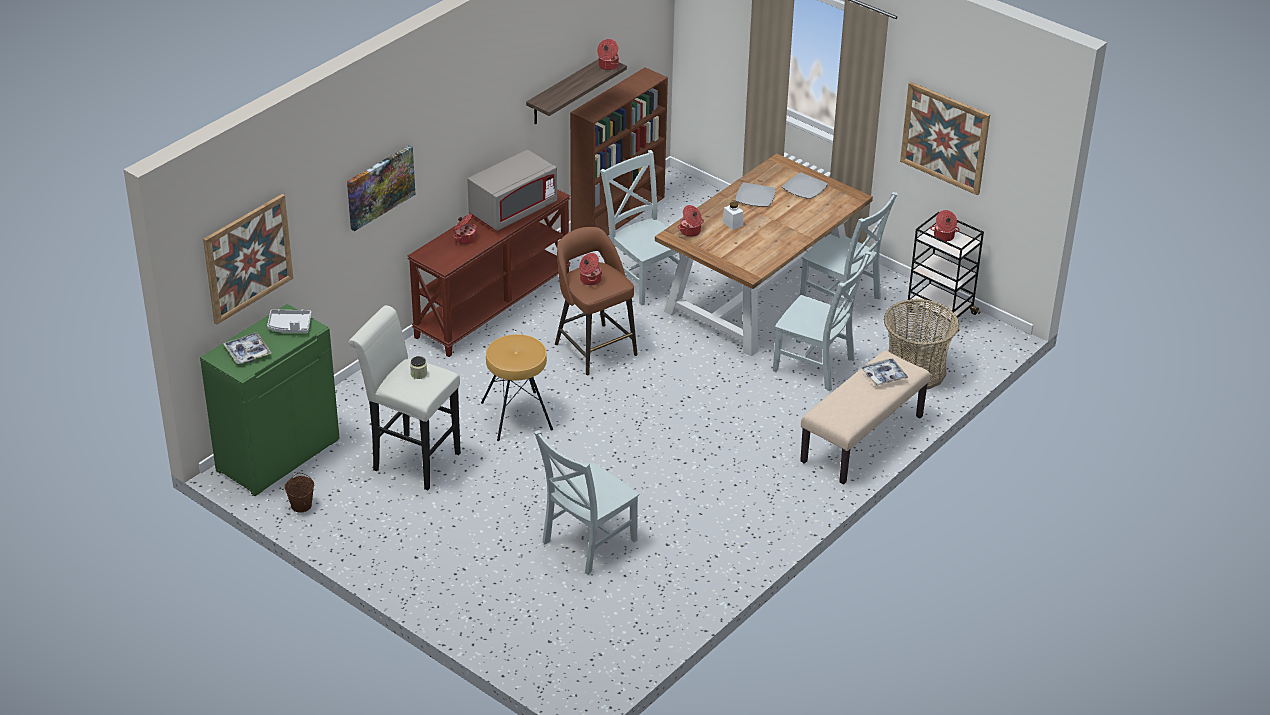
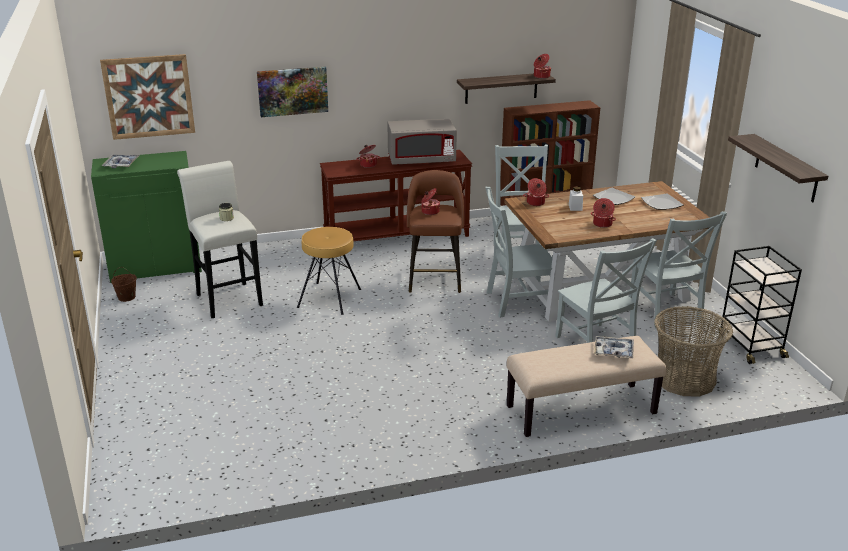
camera: 35 degrees right, 10 degrees down
(290, 326) = (167, 160): grey tray -> none
(586, 543) = (268, 393): grey chair -> grey chair (516, 302)
(944, 236) = (762, 267): cooking pot -> cooking pot (602, 224)
(945, 137) = (786, 168): picture -> shelf

